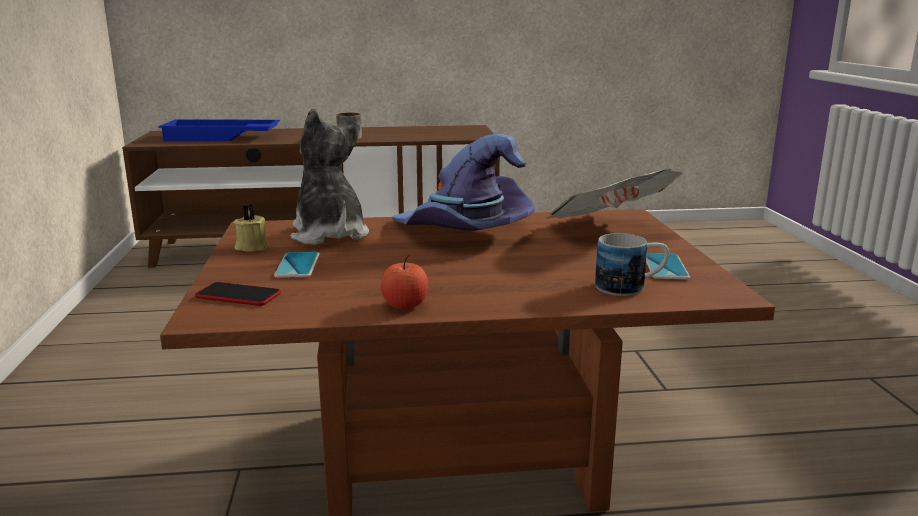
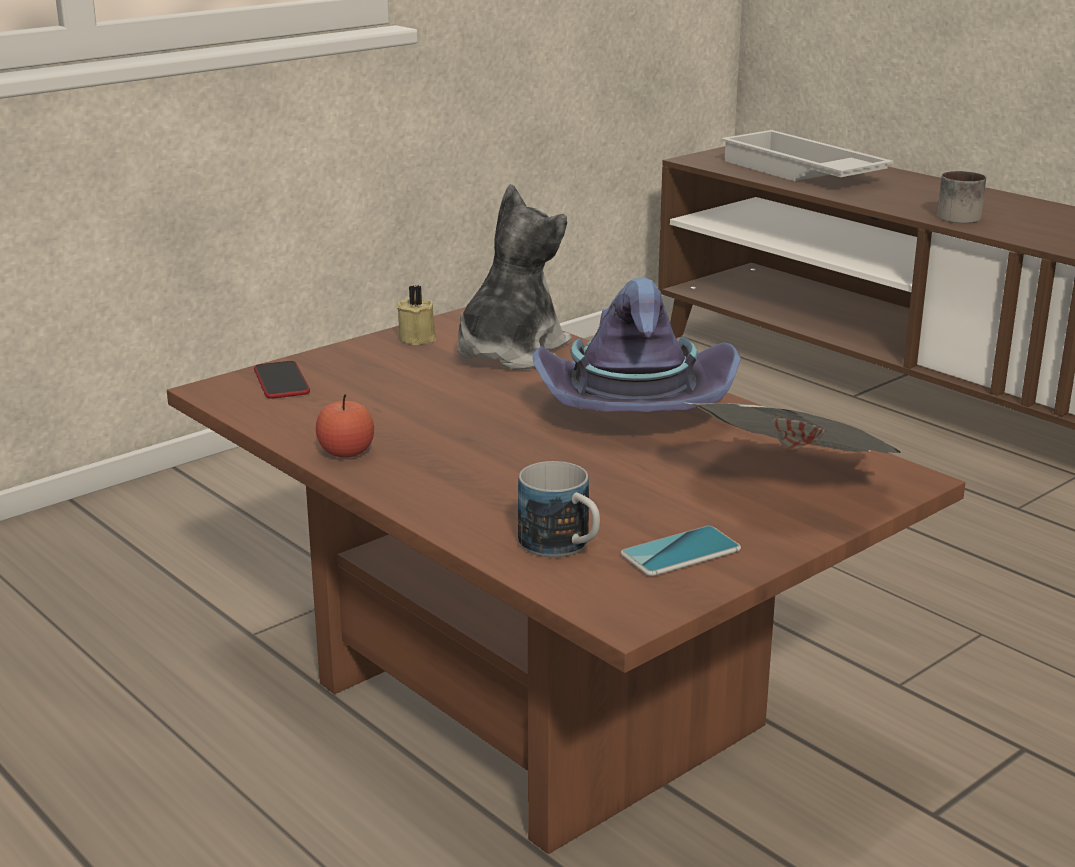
camera: 55 degrees right, 5 degrees up
(220, 138) = (799, 172): blue tray -> white tray
(297, 266) = (392, 374): phone -> none

